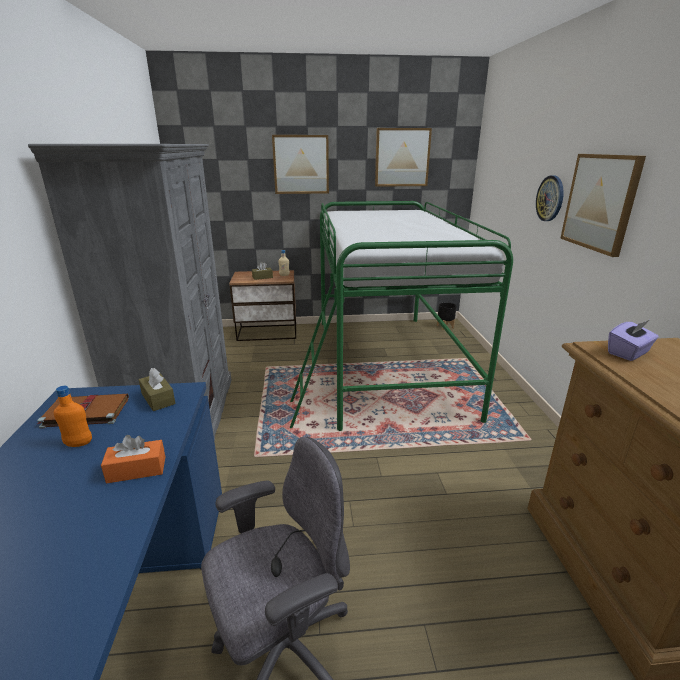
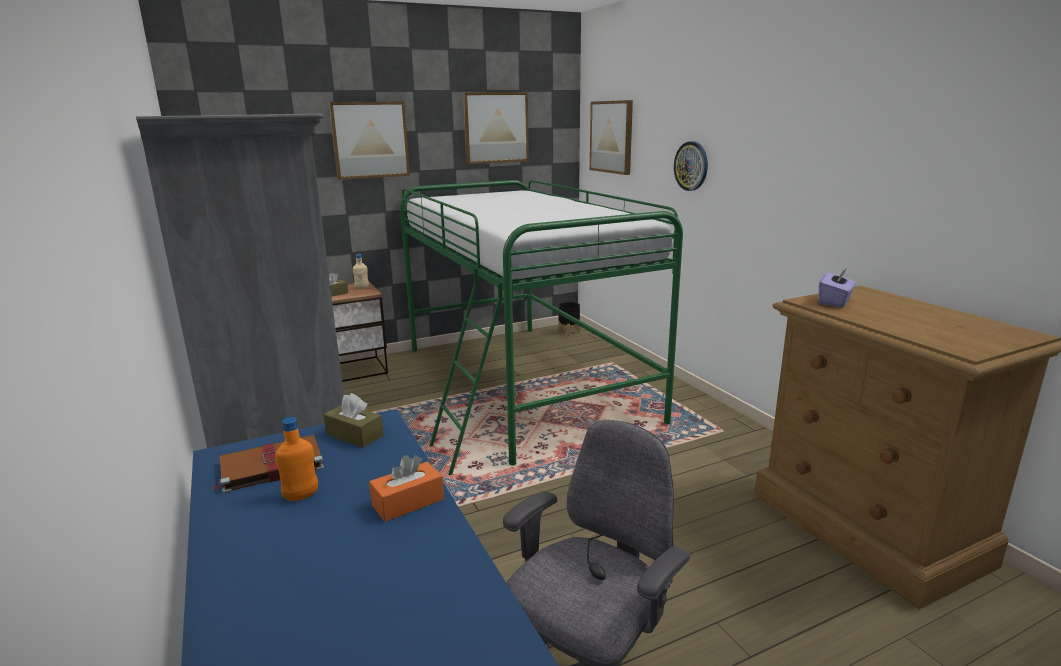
camera: 20 degrees left, 5 degrees down
(600, 202) = (753, 166): picture -> picture (612, 137)

